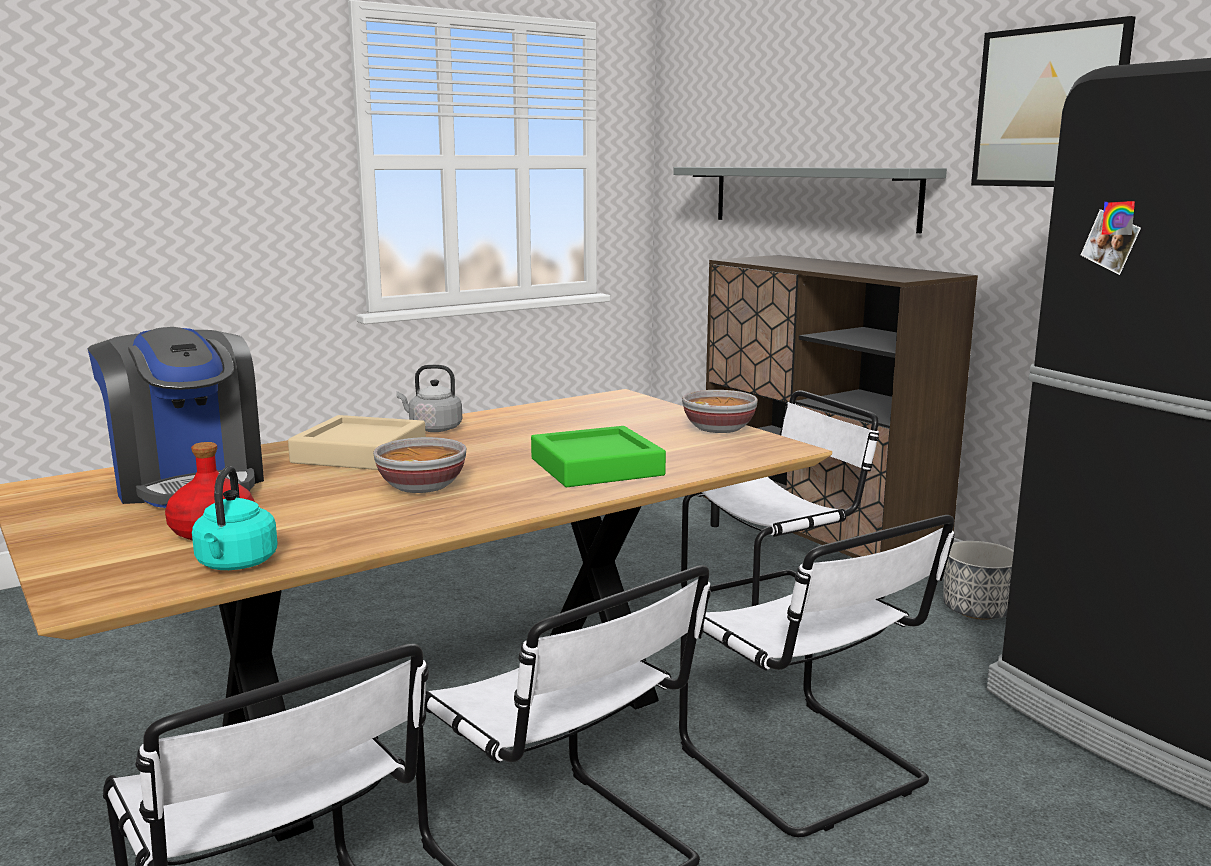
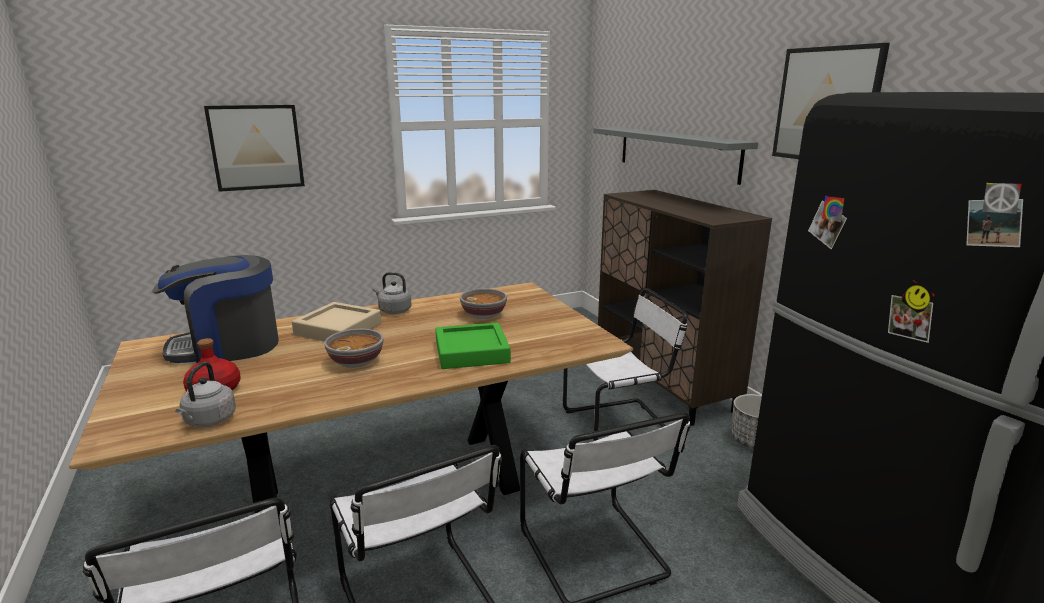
camera: 10 degrees right, 5 degrees up
(140, 191) = (256, 147): none -> picture
(188, 482) = (227, 347): coffee machine -> coffee machine turned 90 degrees clockwise
(236, 564) = (209, 421): turquoise kettle -> grey kettle
(719, 429) = (570, 322): bowl -> bowl (484, 315)

